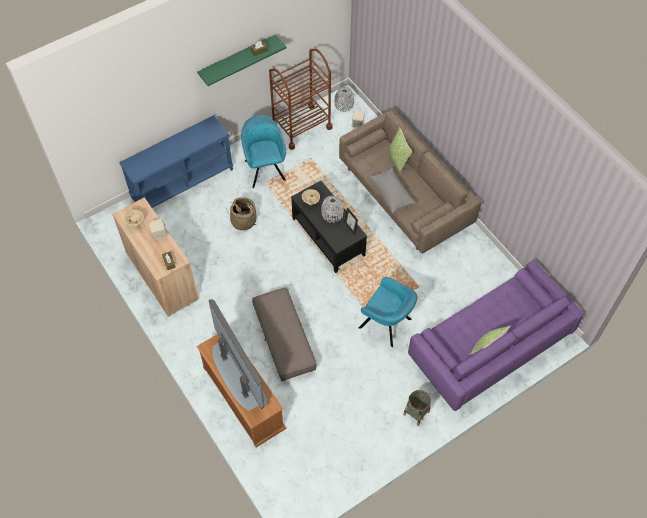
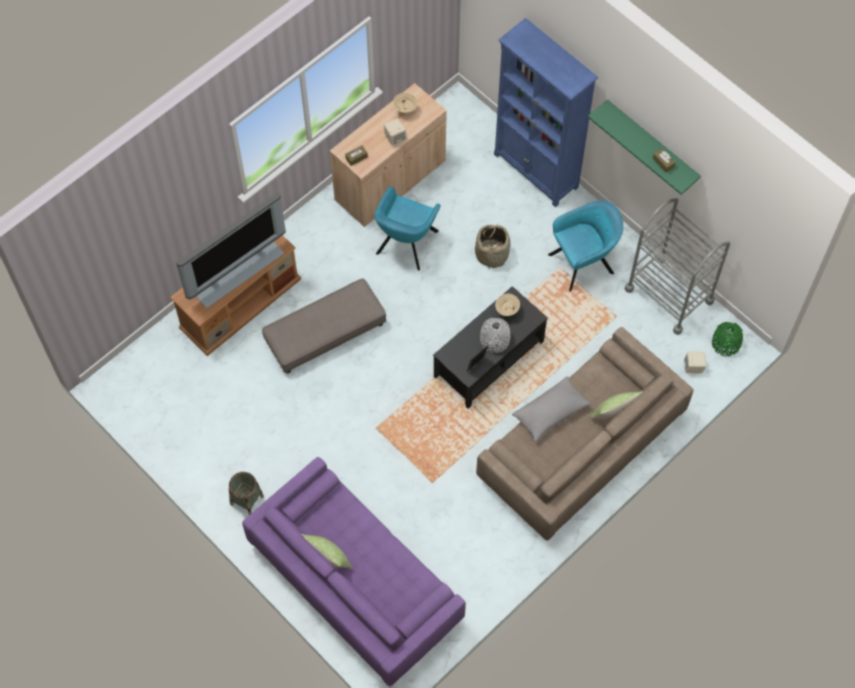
camera: 80 degrees right, 5 degrees up
(182, 183) = (536, 171): blue console table -> blue bookcase
(301, 126) = (669, 295): brown cart -> grey cart
(344, 104) = (725, 343): grey vase -> green vase
(387, 324) = (367, 450): turquoise armchair -> turquoise armchair (406, 244)

